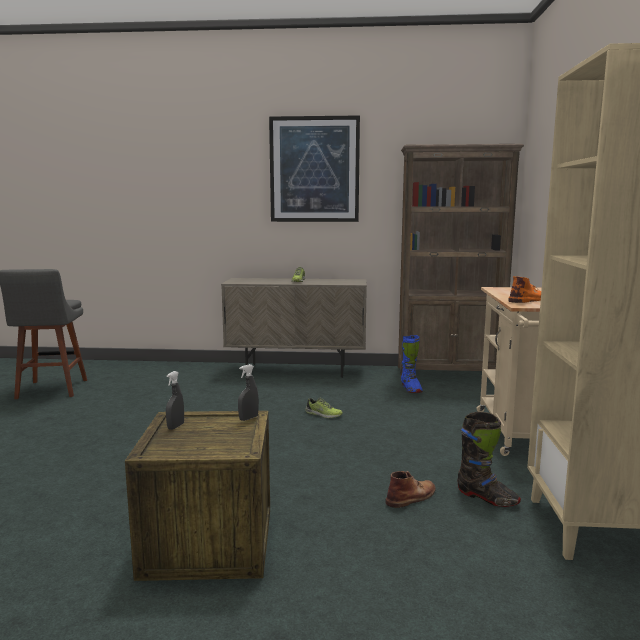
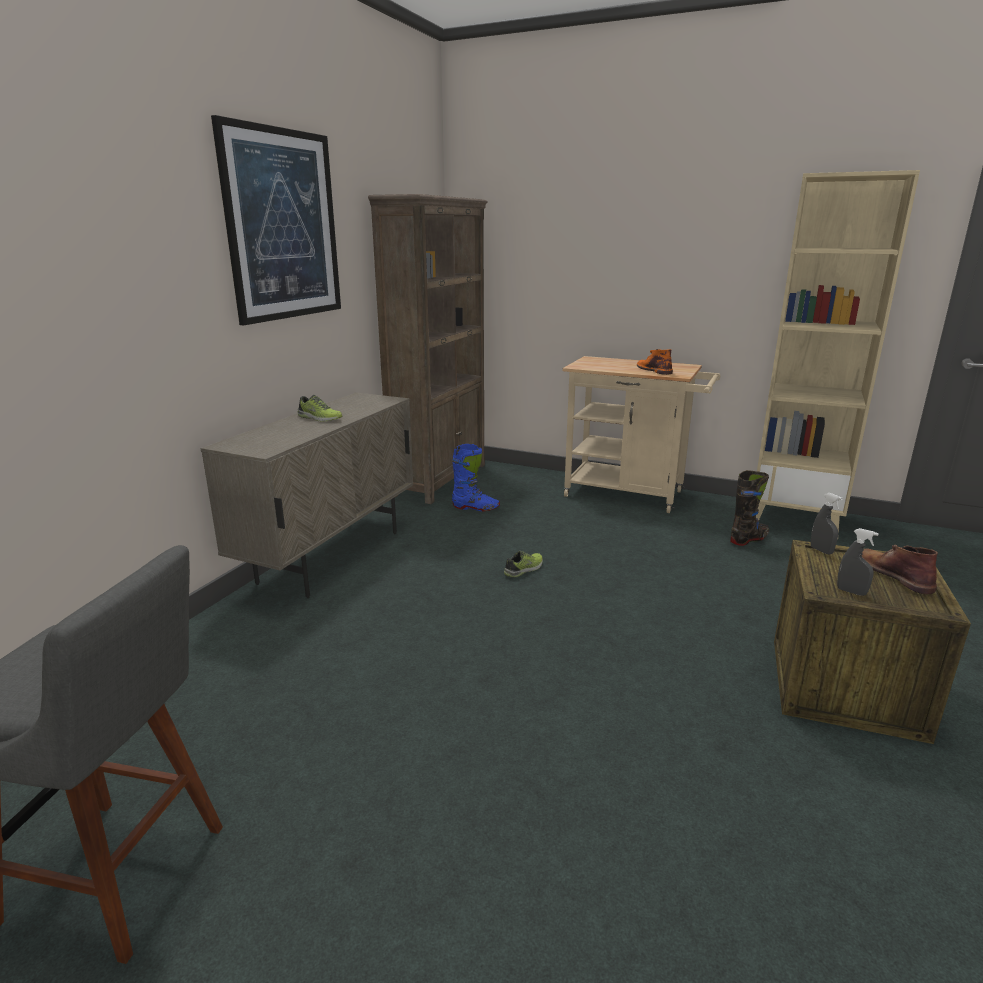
camera: 70 degrees left, 10 degrees up
(412, 497) = (746, 567): brown boot -> brown boot (893, 574)

